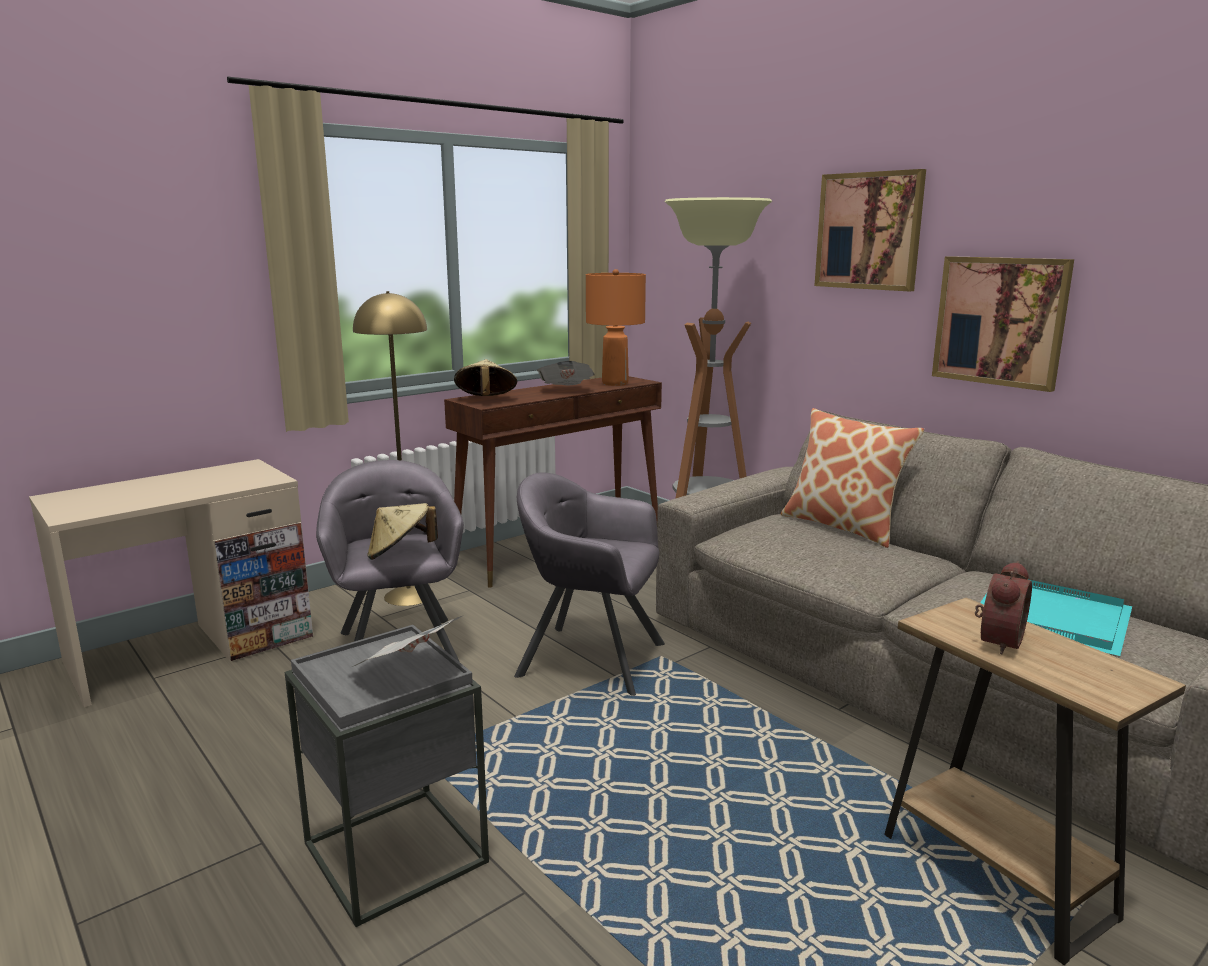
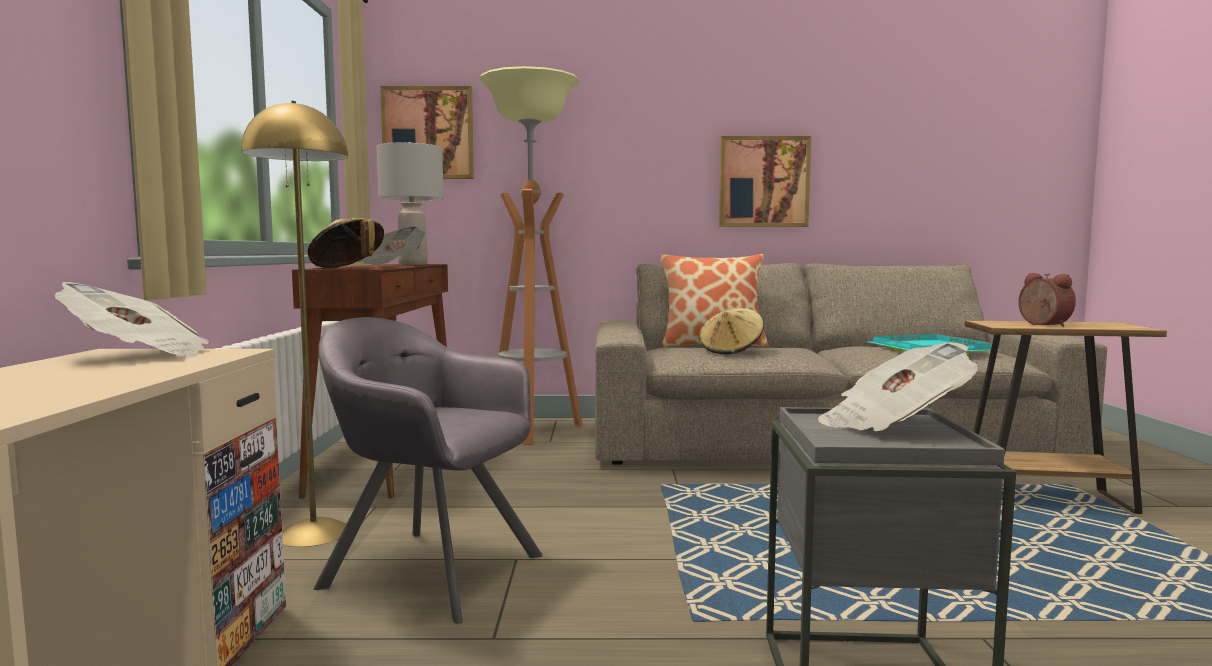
camera: 50 degrees left, 10 degrees down
(240, 473) = (140, 355): none -> newspaper
(400, 553) = (472, 417): beige hat -> beige hat (731, 351)
(591, 658) = (620, 505): grey armchair -> none
(614, 383) = (412, 264): orange table lamp -> grey table lamp
(869, 231) = (650, 118): picture -> picture (428, 133)

